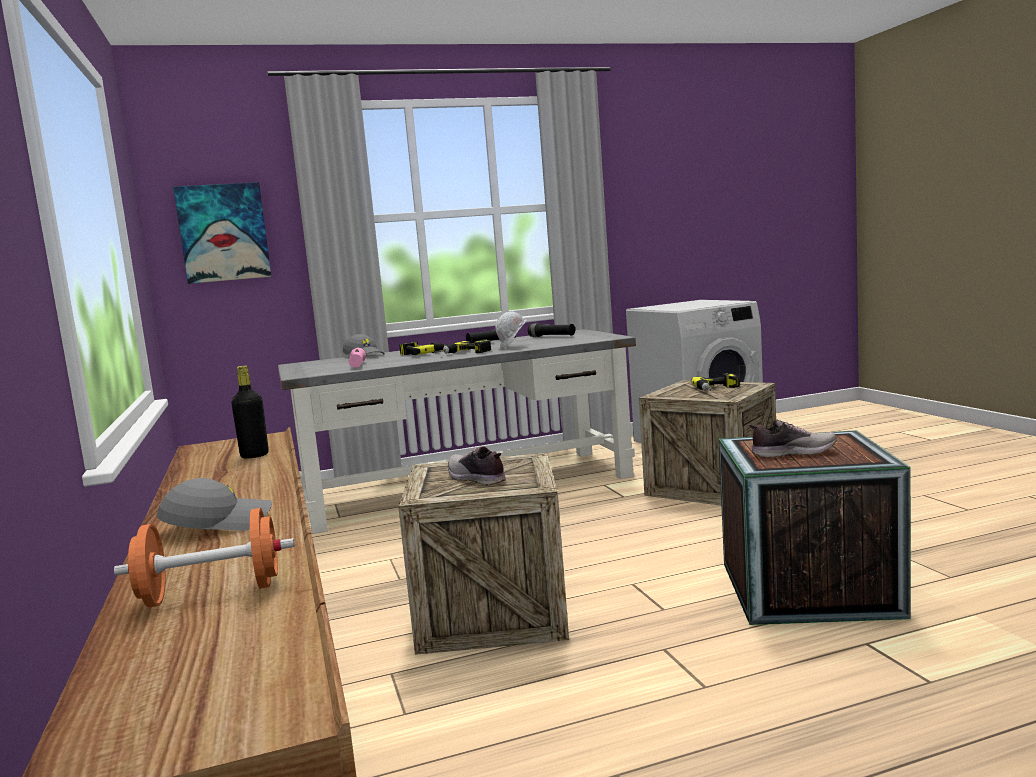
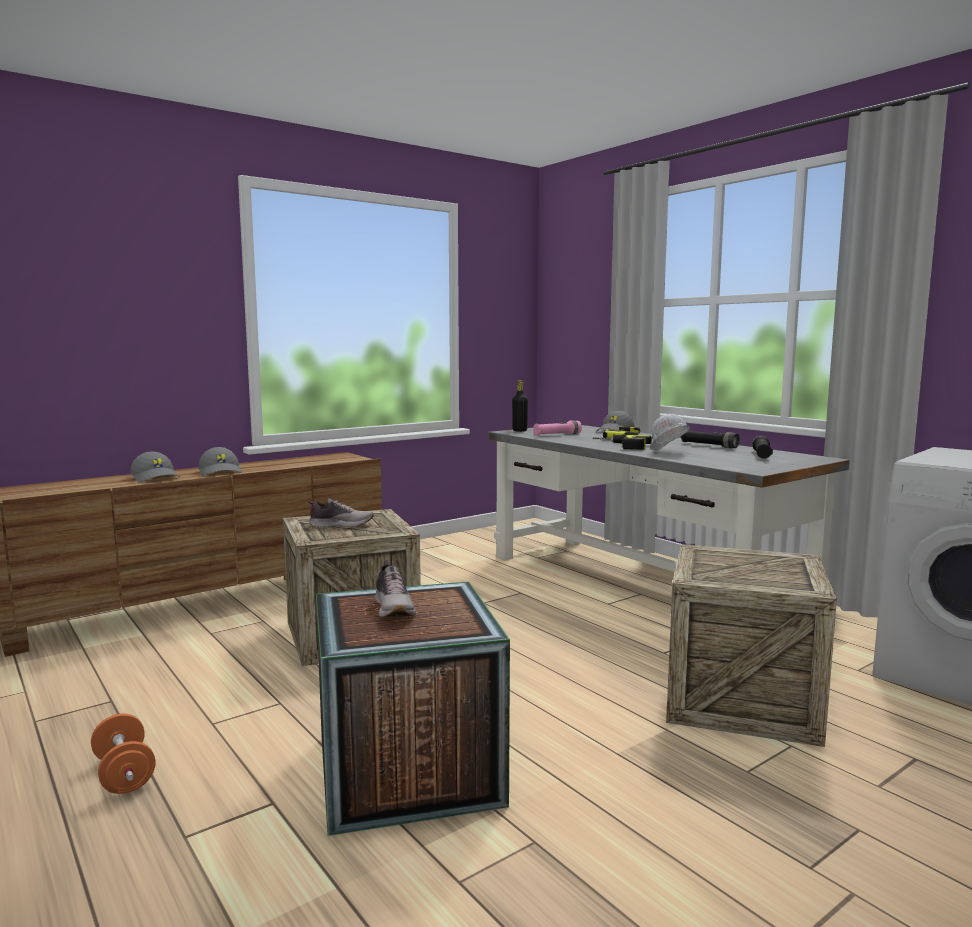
camera: 70 degrees right, 0 degrees up
(212, 594) = (45, 489): orange dumbbell -> orange dumbbell (124, 775)
(223, 233) = (576, 310): picture -> none
(240, 490) = (221, 472): none -> grey cap
(254, 455) = (306, 464): black bottle -> black bottle (519, 431)
(476, 479) = (341, 525): shoe -> shoe turned 60 degrees clockwise
(718, 389) = (755, 572): power drill -> none

